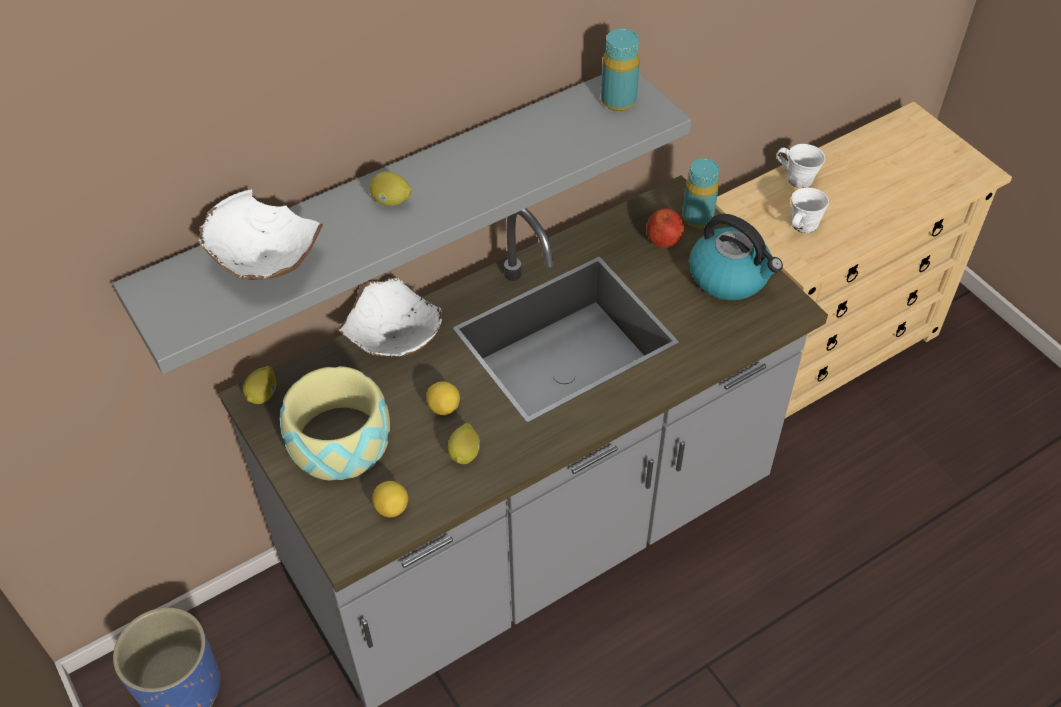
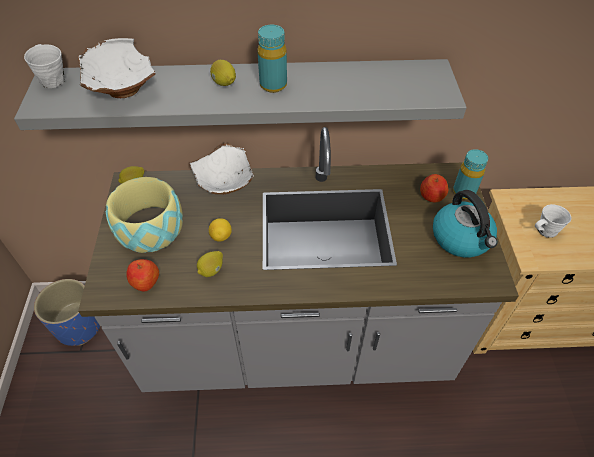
camera: 30 degrees right, 0 degrees up
(391, 507) = (145, 281): lemon -> apple
(618, 101) = (421, 78): turquoise bottle -> turquoise bottle (273, 85)
(798, 179) = (560, 200): white mug -> white mug (53, 80)

